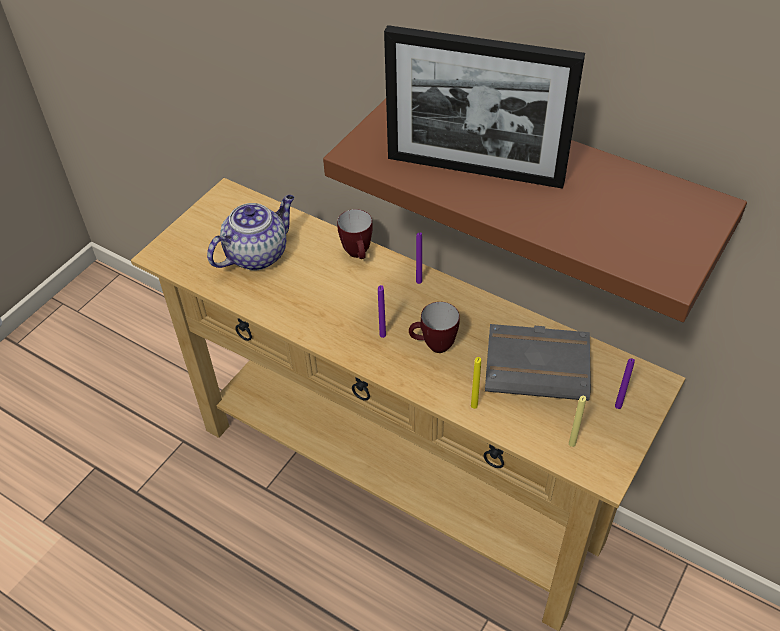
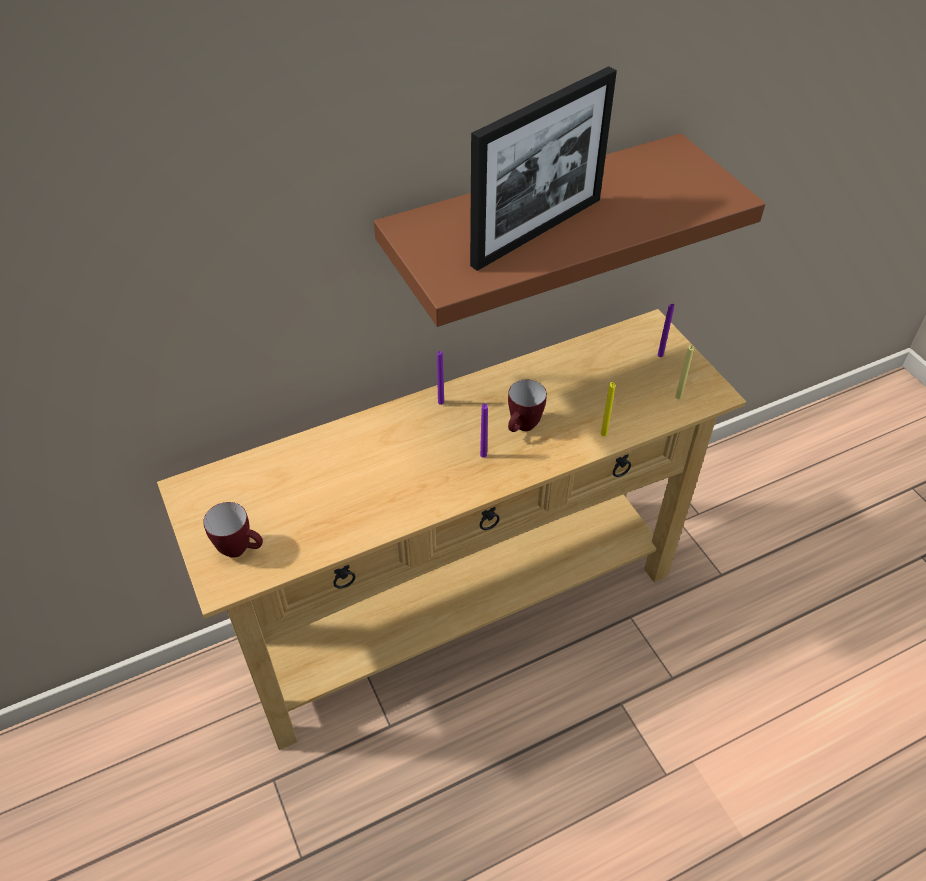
camera: 60 degrees left, 0 degrees up
(257, 254) = (300, 500): teapot -> none
(358, 255) = (372, 427): mug -> mug (241, 550)
(539, 366) = (591, 377): grey book -> none

